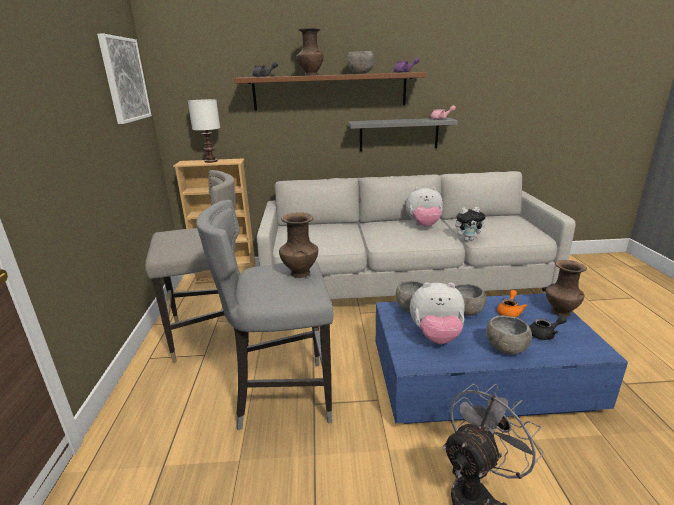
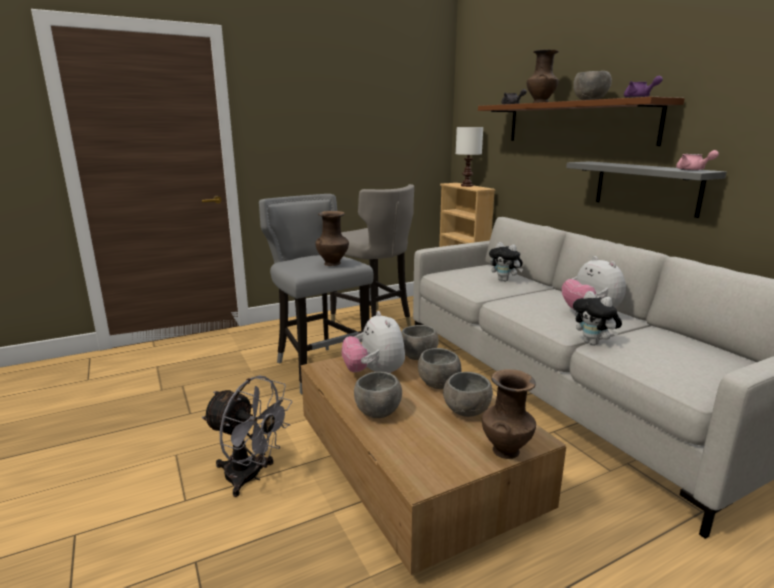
camera: 65 degrees right, 5 degrees down
(124, 79) = (411, 106): picture -> none
(336, 230) = (505, 280): none -> plush toy
(480, 379) = (413, 466): blue coffee table -> brown coffee table
(509, 312) = (467, 411): orange teapot -> grey bowl
(545, 334) = (431, 437): black teapot -> none

